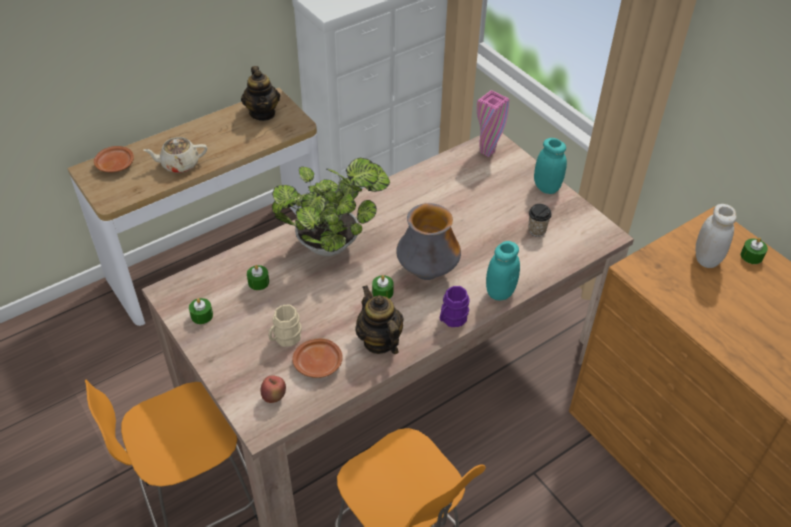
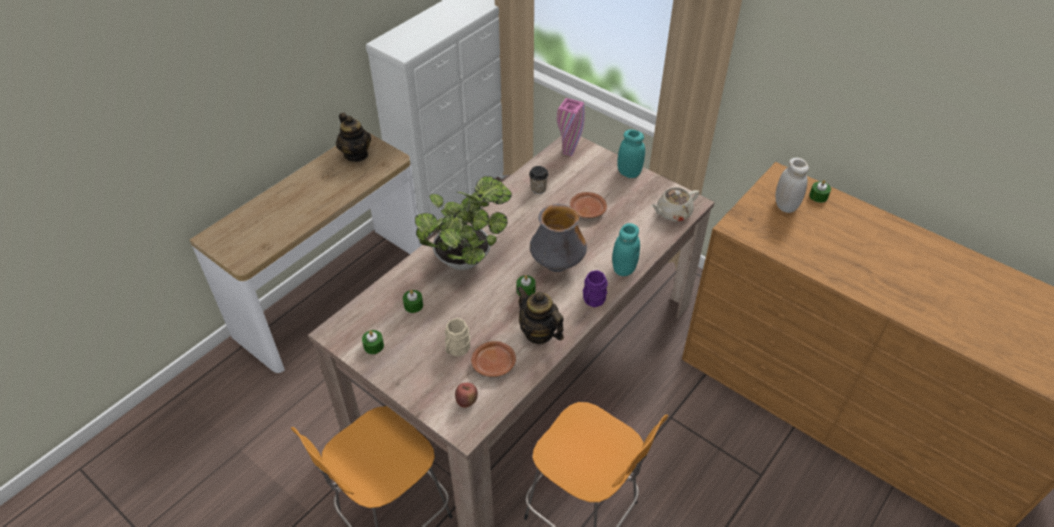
camera: 15 degrees left, 0 degrees up
(115, 165) = (235, 227): brown plate -> brown plate (587, 210)
(179, 164) = (297, 215): beige teapot -> beige teapot (673, 213)
(537, 230) = (634, 211): cup -> cup (538, 189)

